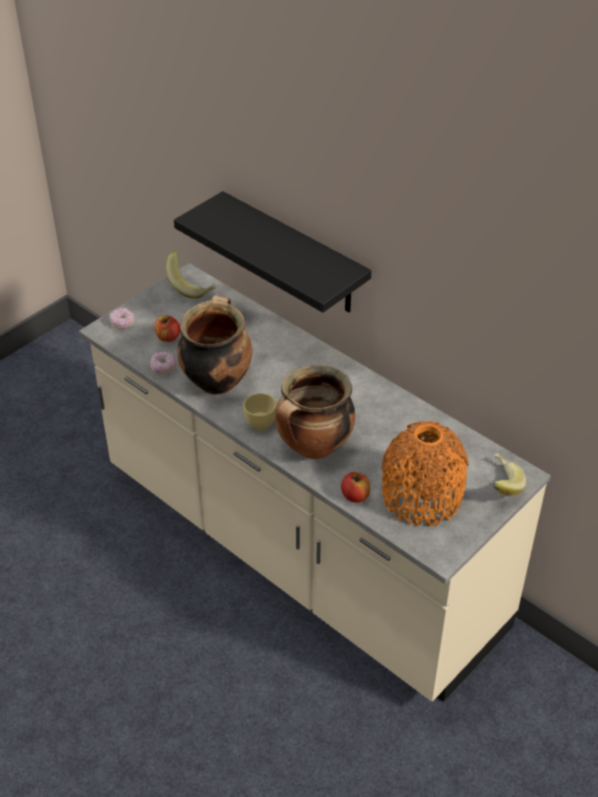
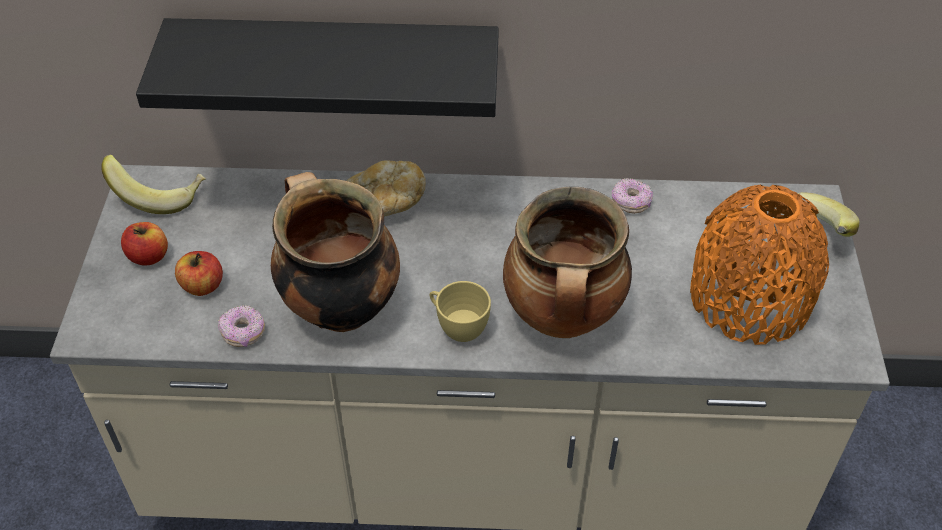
camera: 40 degrees left, 5 degrees up
(122, 323) = (110, 304): donut -> donut (630, 203)
(290, 347) = (385, 203): none -> bread
(355, 496) = (681, 348): apple -> apple (148, 256)

